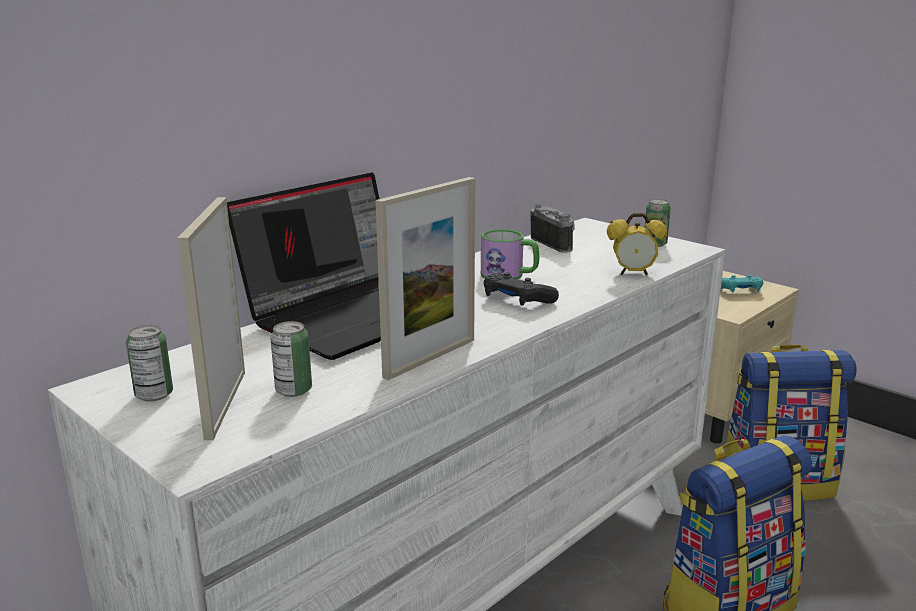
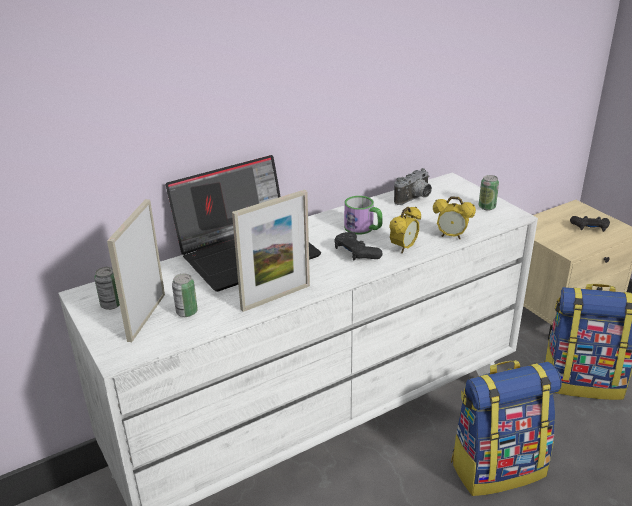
camera: 15 degrees right, 10 degrees up
(557, 243) = (415, 199): camera -> camera turned 60 degrees clockwise
(579, 290) = (404, 248): none -> alarm clock
(739, 290) = (590, 228): turquoise game controller -> black game controller

